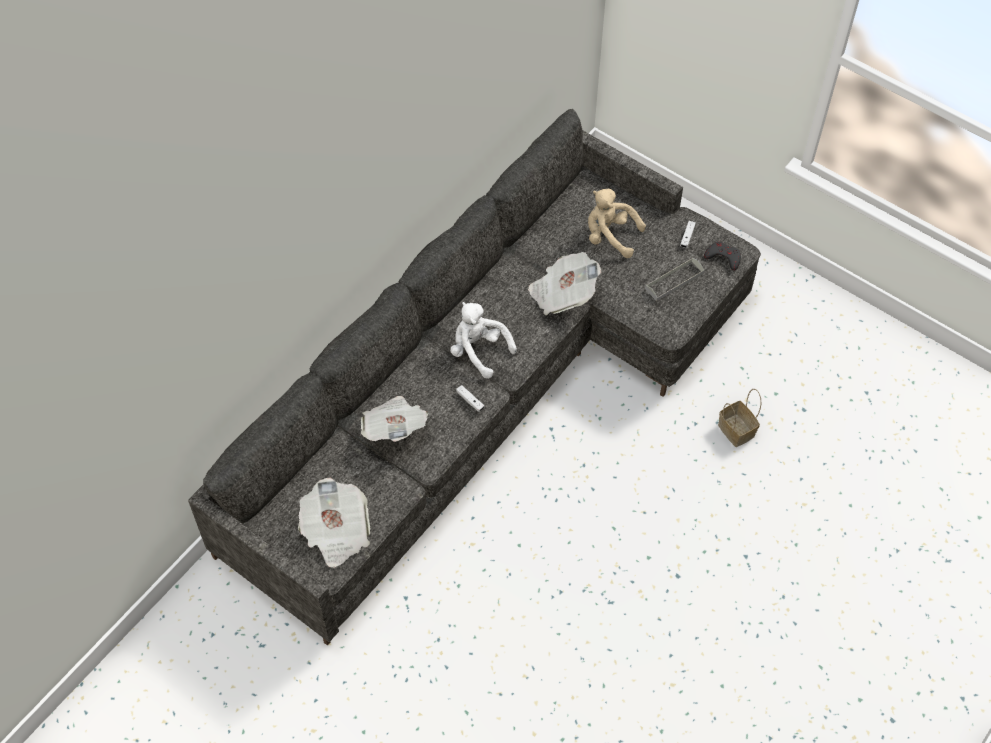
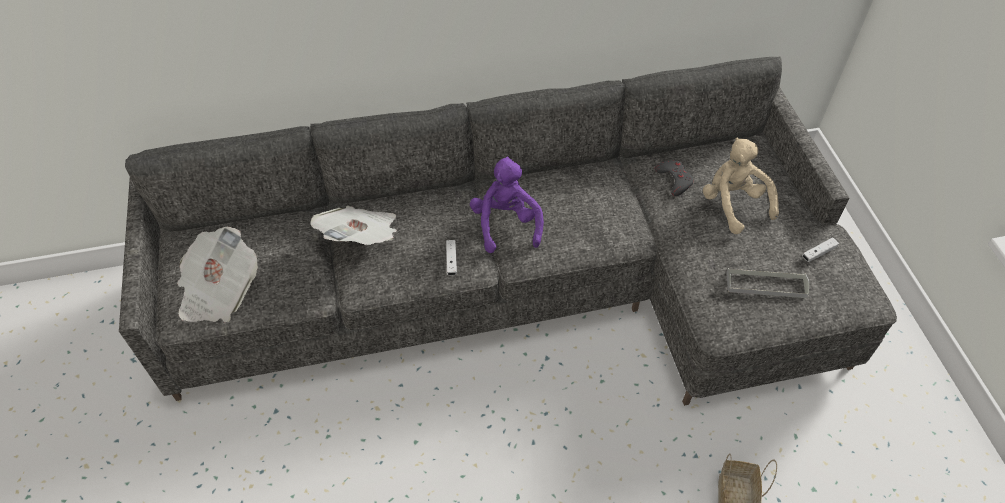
camera: 40 degrees right, 5 degrees down
(478, 351) = (506, 224): white plush toy -> purple plush toy
(563, 294) = (634, 225): newspaper -> none
(723, 257) = (844, 296): grey game controller -> grey game controller (674, 179)

